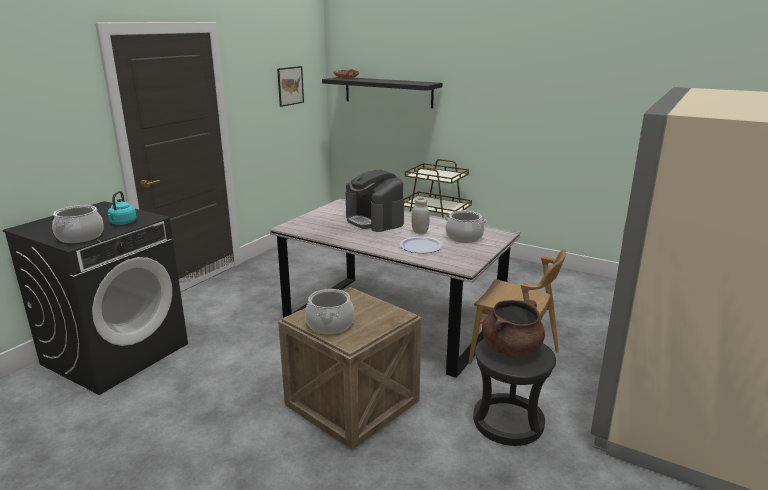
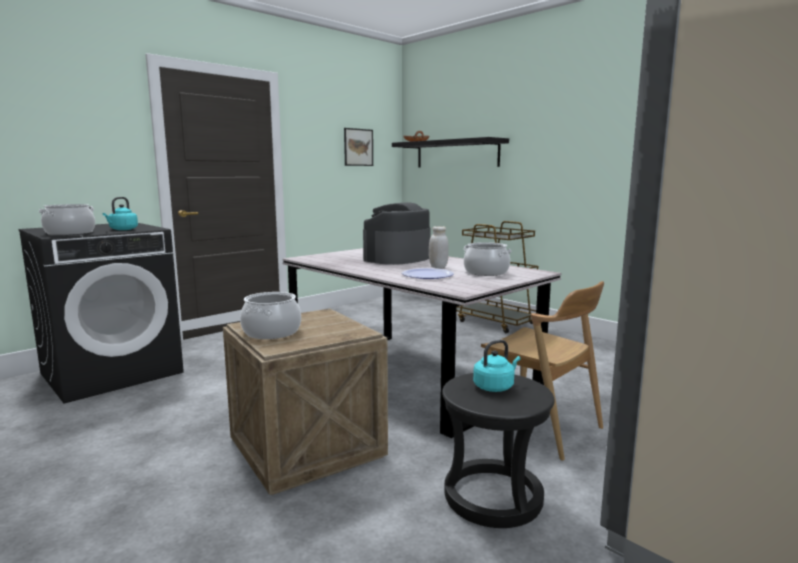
camera: 15 degrees right, 10 degrees down
(375, 221) = (397, 258): coffee machine -> coffee machine turned 60 degrees clockwise
(511, 349) = (495, 387): brown cooking pot -> turquoise kettle

